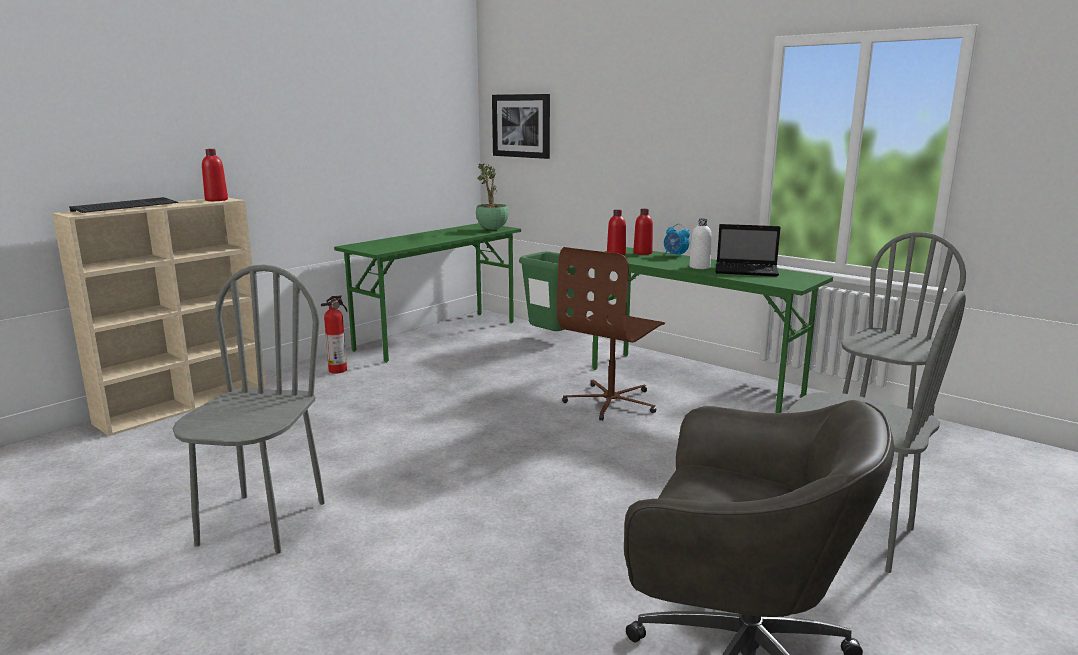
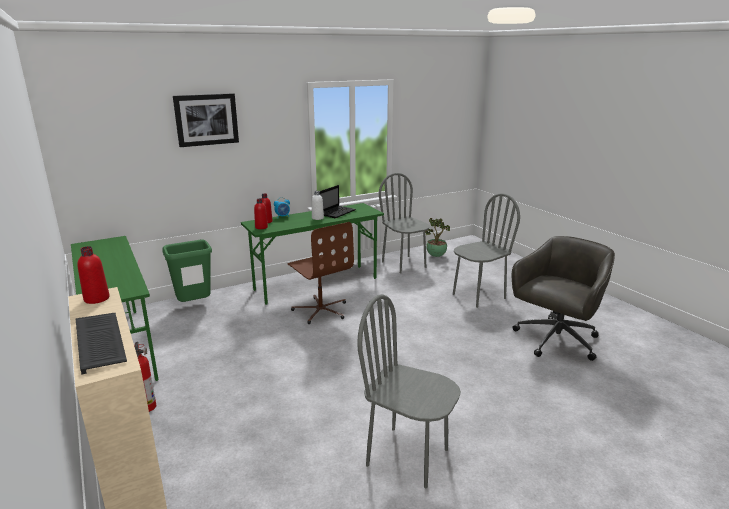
camera: 70 degrees left, 5 degrees up
(492, 229) = (112, 244): potted plant -> potted plant (436, 256)
(521, 126) = (104, 151): picture -> picture (206, 119)

